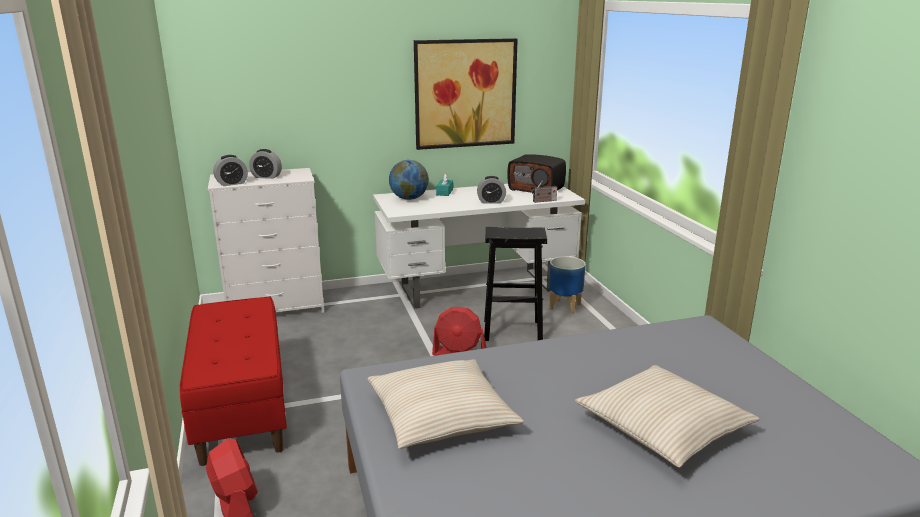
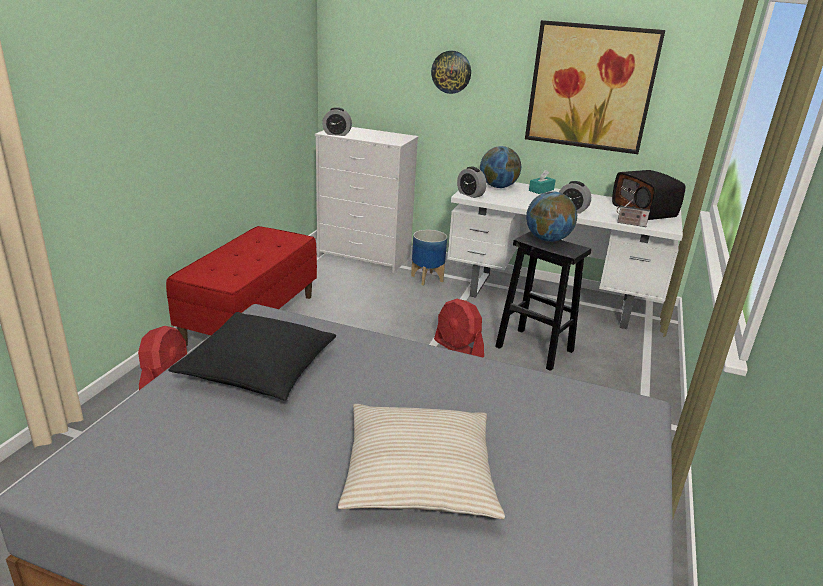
camera: 35 degrees right, 5 degrees up
(266, 176) = (371, 135): alarm clock -> alarm clock (470, 194)
(333, 98) = (451, 72): none -> wall clock
(441, 415) = (259, 367): beige pillow -> black pillow
(507, 230) = (547, 239): none -> globe
(564, 307) = (618, 349): planter -> planter (426, 279)

